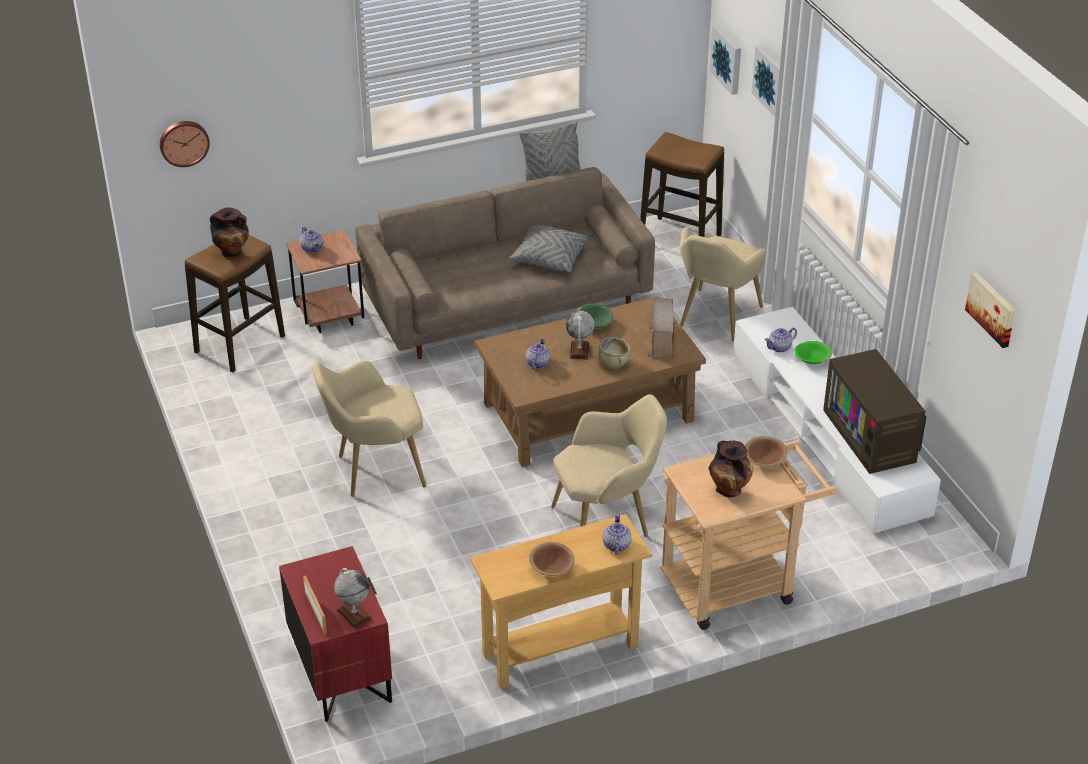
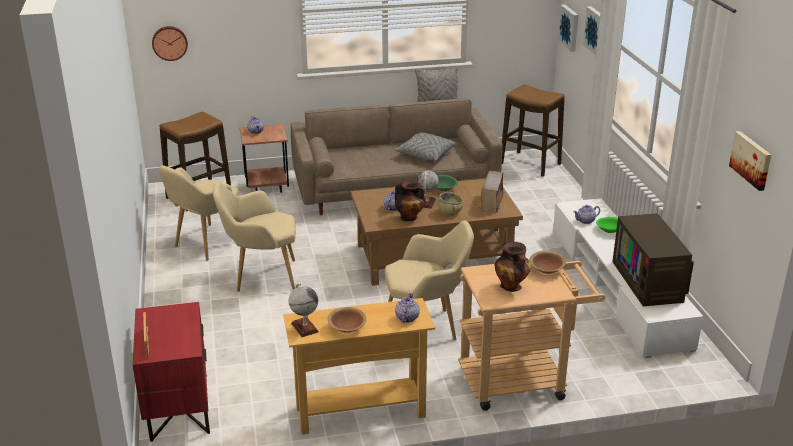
camera: 10 degrees right, 10 degrees down
(232, 252) = (194, 122): vase -> vase (410, 218)
(354, 614) = (177, 347): globe -> globe (304, 327)
(716, 319) = (545, 210): beige armchair -> beige armchair (206, 245)

